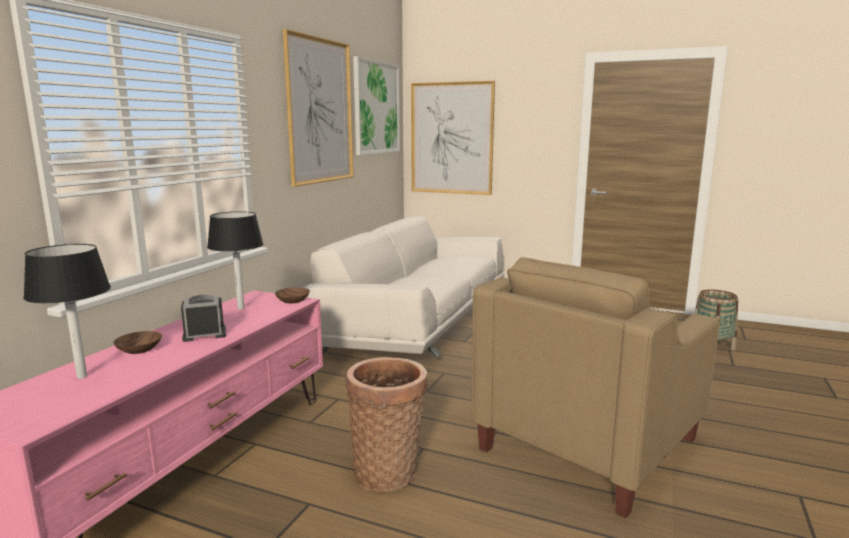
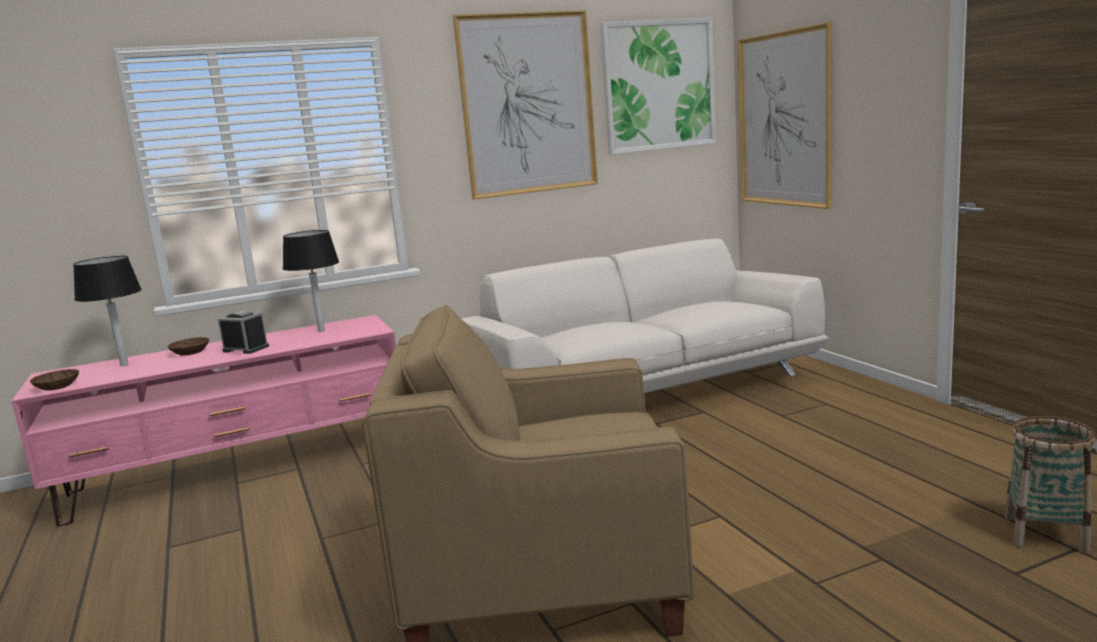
camera: 45 degrees right, 0 degrees up
(293, 300) = (372, 330): brown bowl -> brown bowl (57, 386)
(388, 471) = (330, 528): basket -> none

